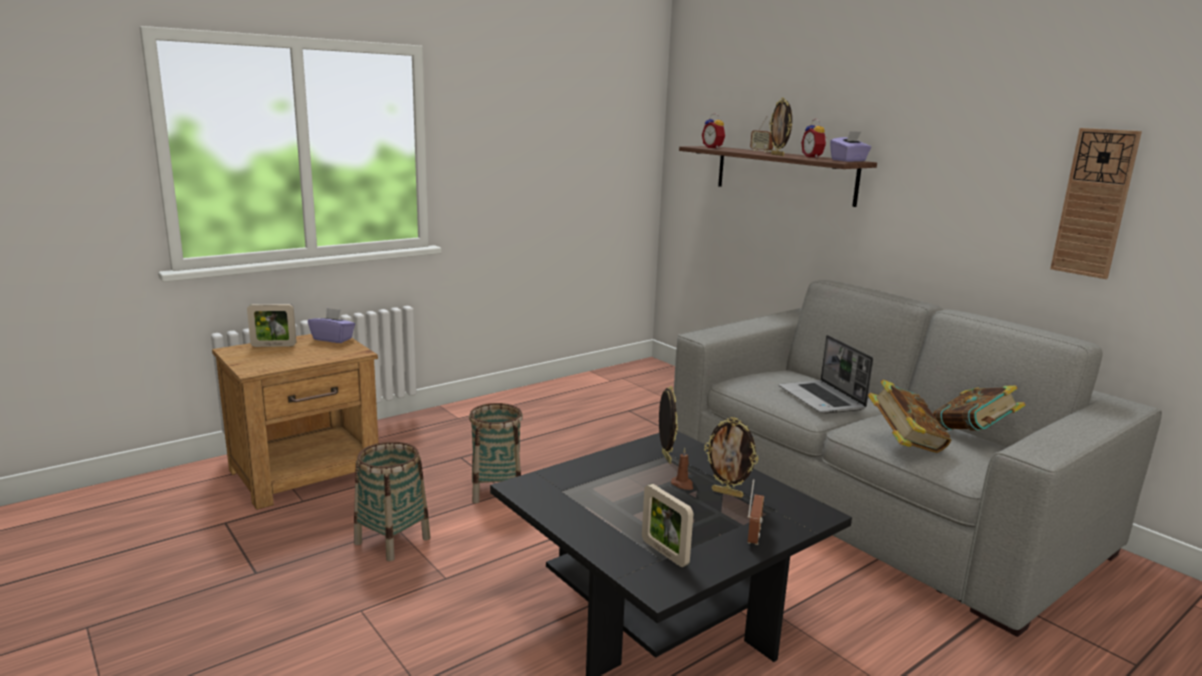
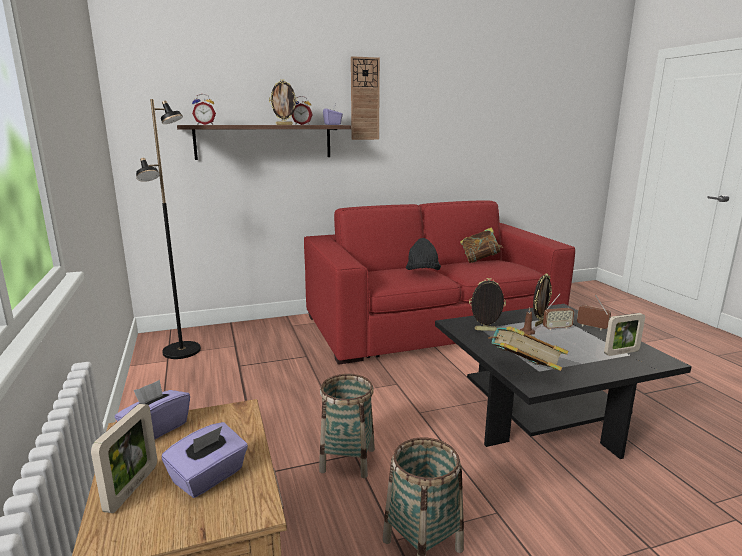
camera: 70 degrees left, 0 degrees up
(282, 357) = (209, 477): none -> purple tissue box
(634, 381) = (182, 351): none -> black floor lamp
(761, 151) = (247, 124): radio -> radio (557, 328)
(822, 399) = (422, 273): laptop -> black hat
(873, 502) = (431, 324): grey sofa -> red sofa
(904, 444) = (493, 272): book -> book (523, 371)
(1094, 203) = (460, 134): wall clock -> wall clock (364, 99)

